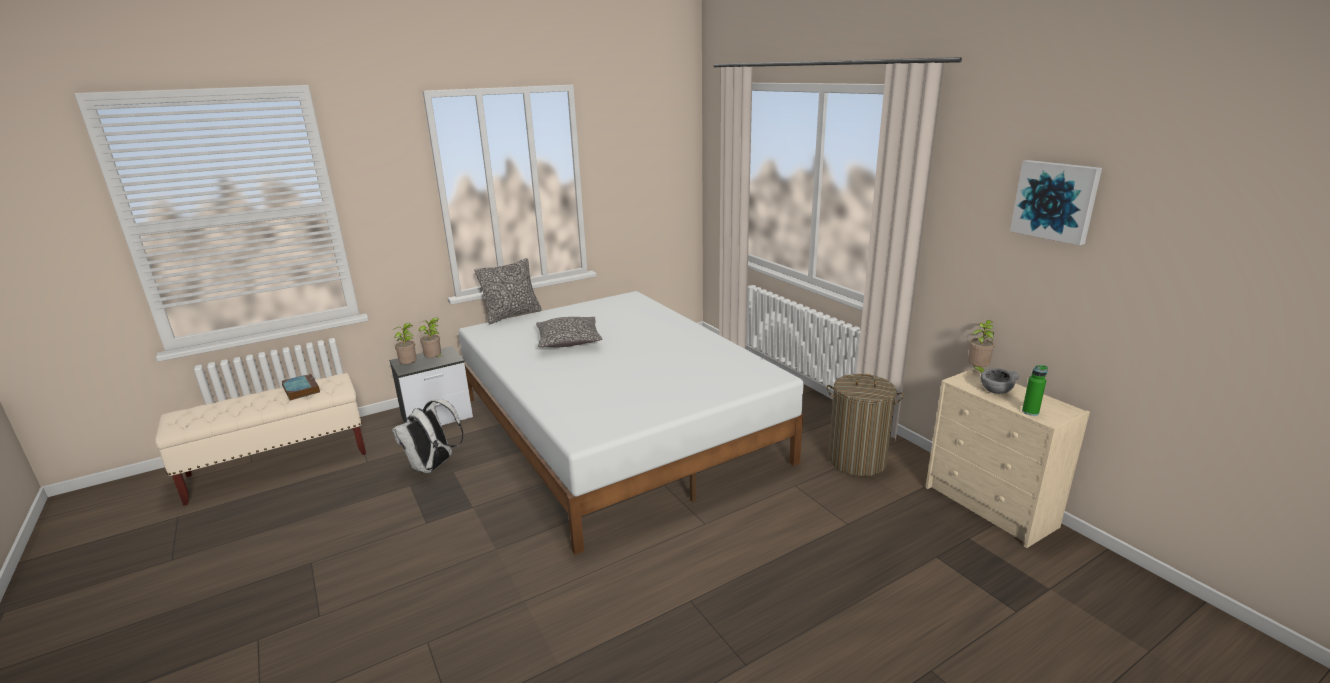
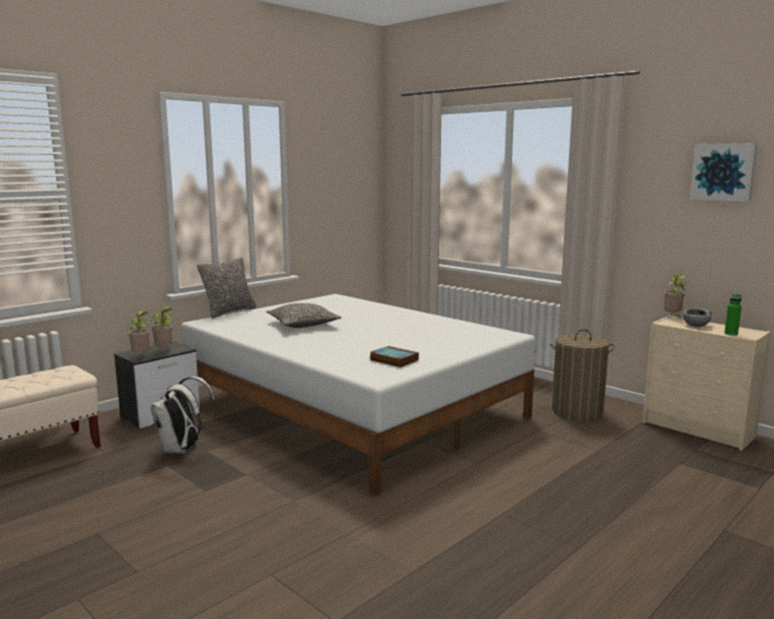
camera: 15 degrees left, 10 degrees down
(301, 389) = (33, 377): book -> book (393, 360)

